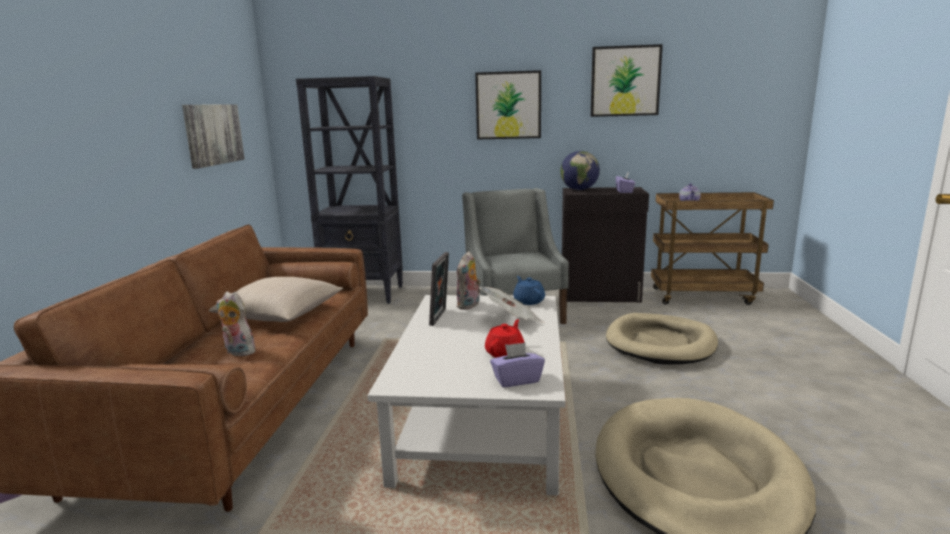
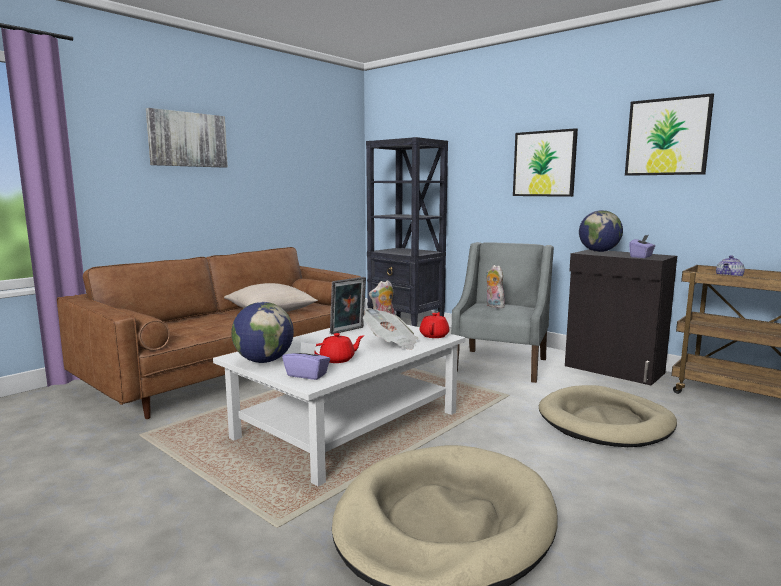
camera: 35 degrees right, 5 degrees down
(213, 134) = (301, 182): picture -> picture (187, 139)
(237, 352) = (210, 324): plush toy -> plush toy (493, 306)
(437, 379) = (264, 361): none -> globe
(528, 301) = (434, 335): blue teapot -> red teapot

